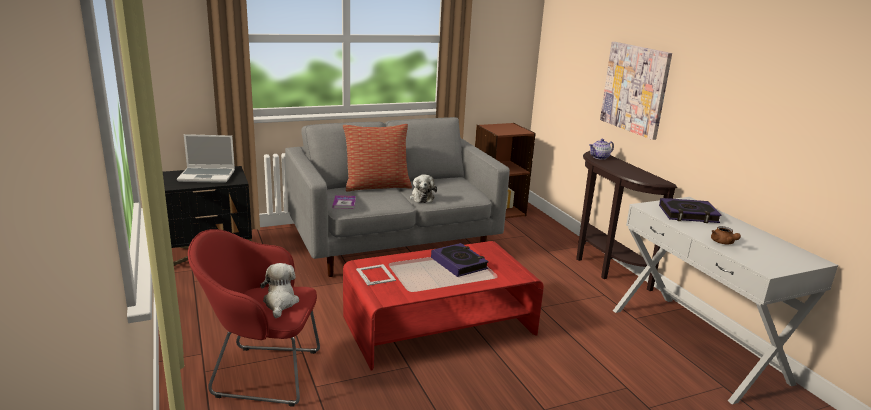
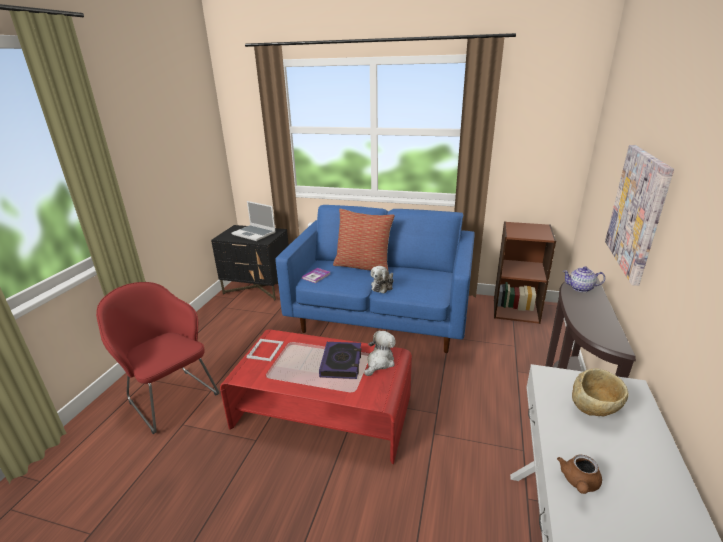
camera: 40 degrees right, 5 degrees up
(280, 303) = (163, 352): plush toy -> plush toy (379, 362)
(394, 245) = (381, 319): grey sofa -> blue sofa
(688, 214) = (594, 410): book -> beige bowl

